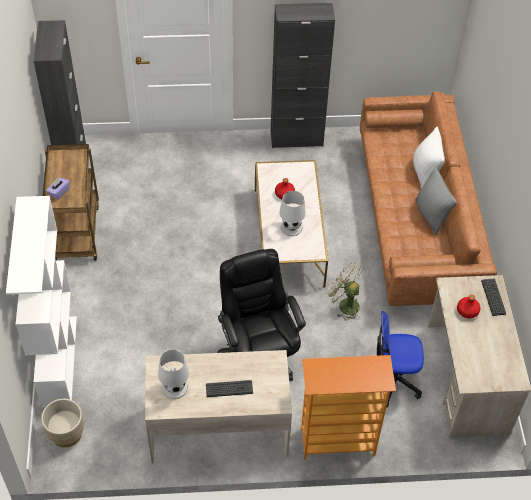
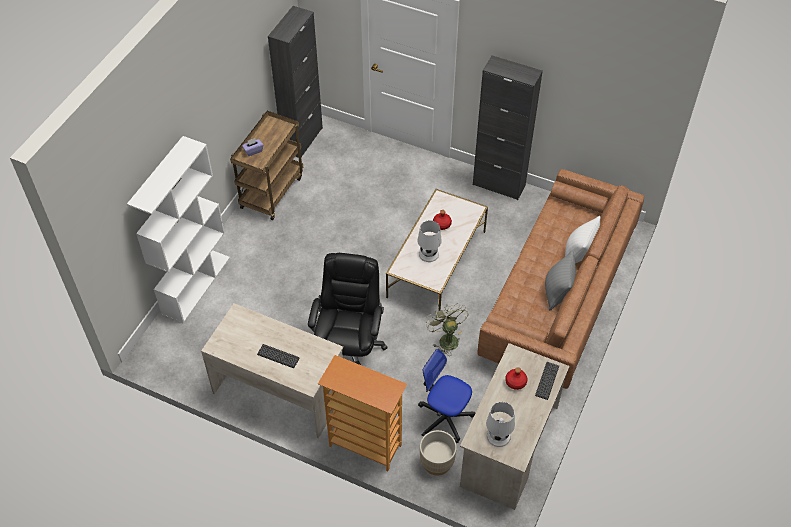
camera: 30 degrees right, 0 degrees up
(66, 433) = (166, 342): beige planter -> beige planter (436, 462)
(174, 388) = (238, 337): white table lamp -> white table lamp (498, 436)

